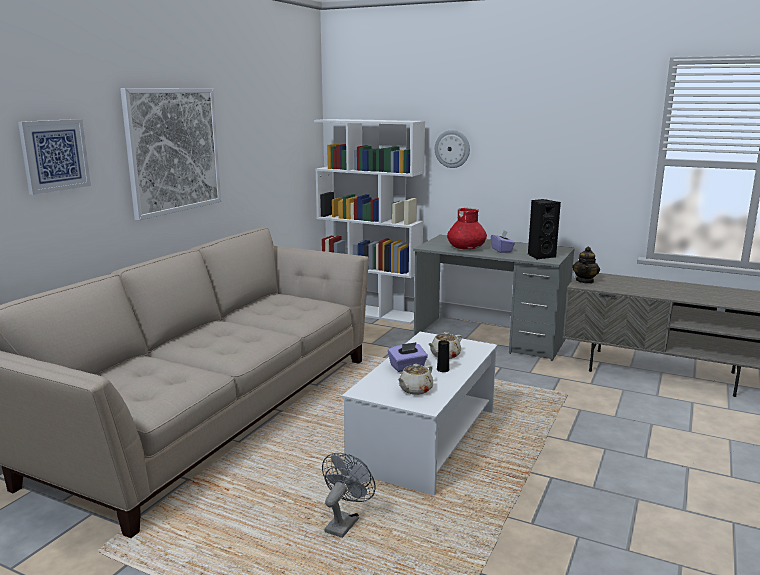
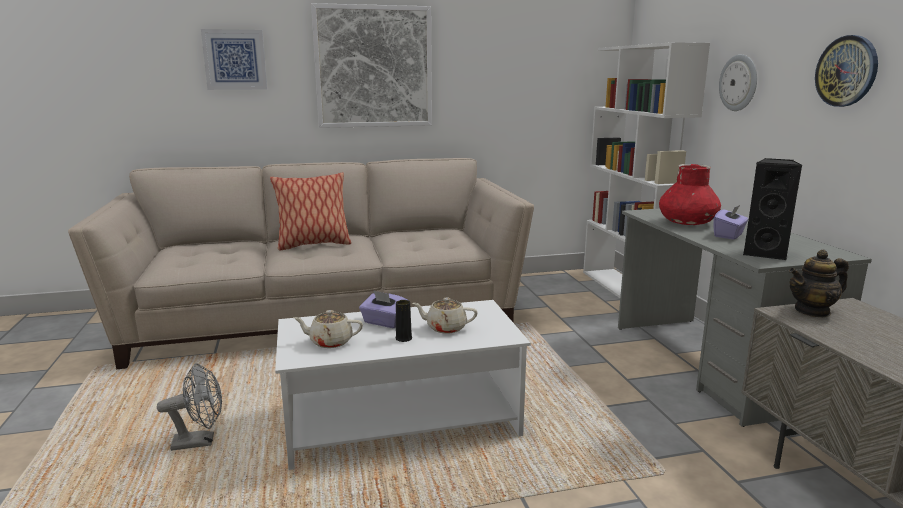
camera: 50 degrees right, 0 degrees up
(212, 339) = (313, 245): none -> pillow
(538, 144) = (846, 71): none -> wall clock

